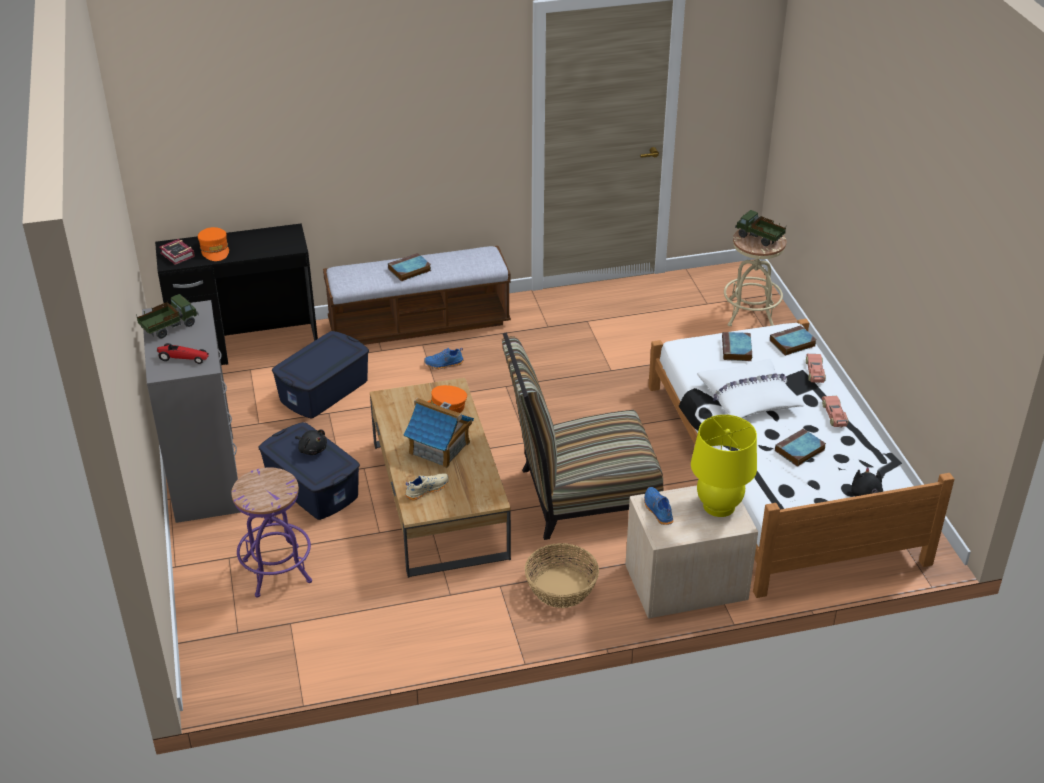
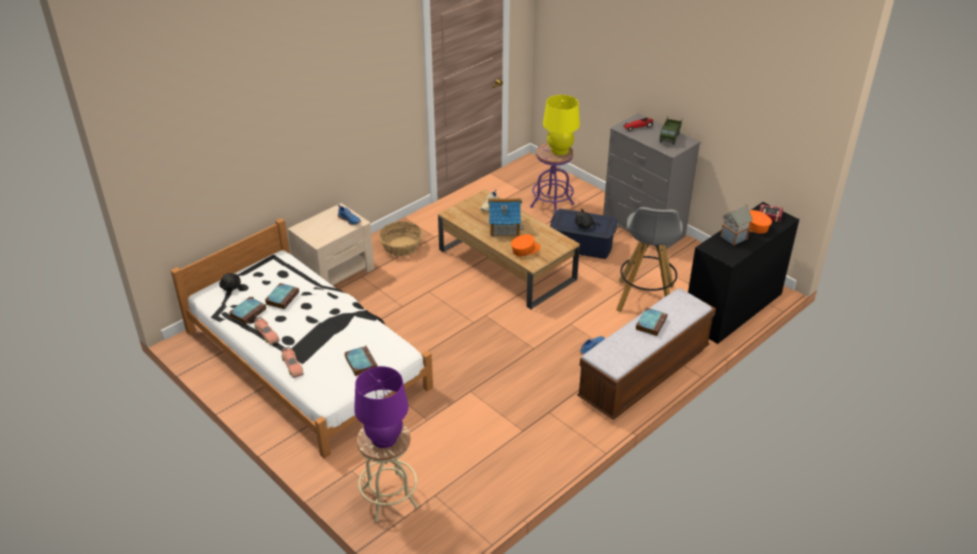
camera: 150 degrees right, 0 degrees up
(255, 246) = (733, 238): none -> toy house
(324, 390) = (645, 299): blue storage box -> grey stool
(581, 496) = (425, 295): chair -> none
(719, 506) = (315, 233): yellow table lamp -> yellow table lamp (559, 150)
(748, 398) = (333, 326): white pillow -> none
(759, 238) = (384, 438): toy truck -> purple table lamp
(792, 343) = (319, 384): book -> book (248, 312)

